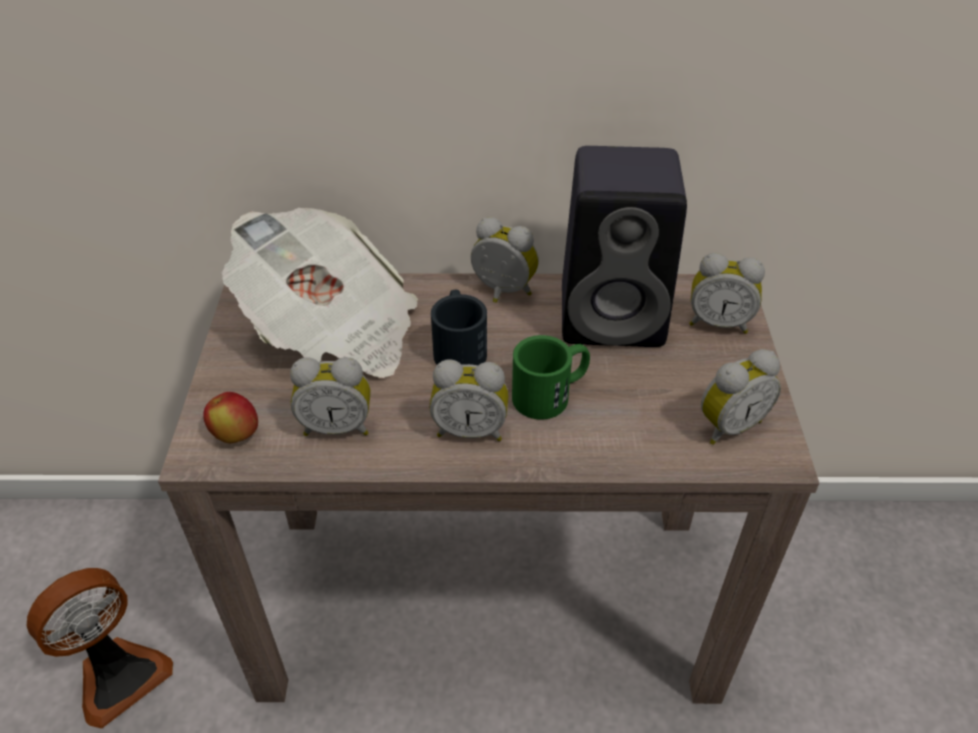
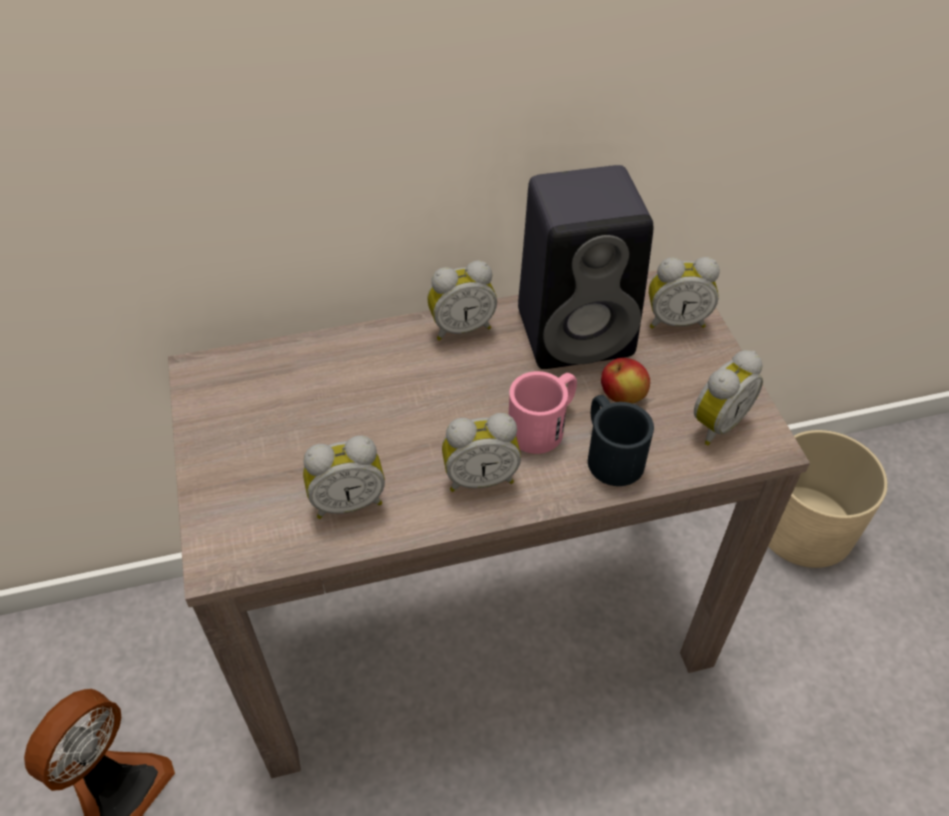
camera: 15 degrees left, 5 degrees up
(236, 435) = (247, 532): apple -> apple (622, 396)
(332, 328) = (304, 398): newspaper -> none
(459, 347) = (438, 393): black mug -> black mug (609, 453)
(502, 293) = (461, 327): alarm clock -> alarm clock turned 150 degrees clockwise
(551, 394) = (544, 424): green mug -> pink mug
(857, 585) = (804, 527): none -> beige planter

